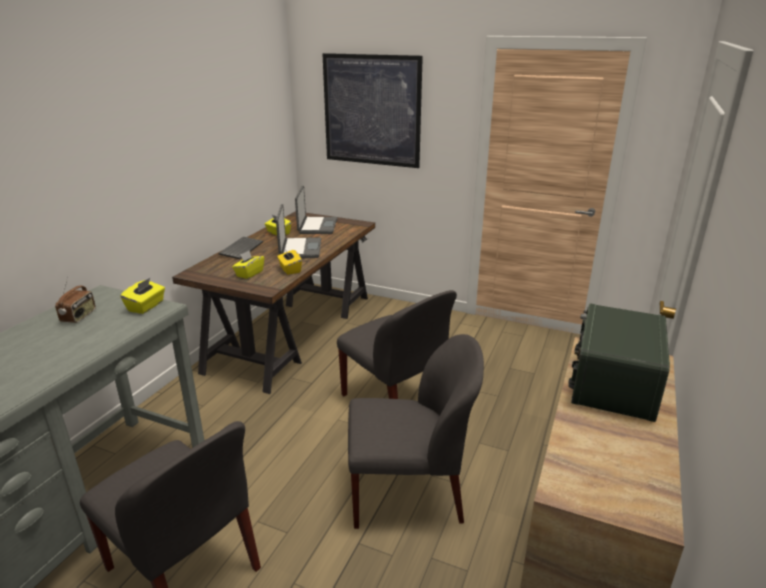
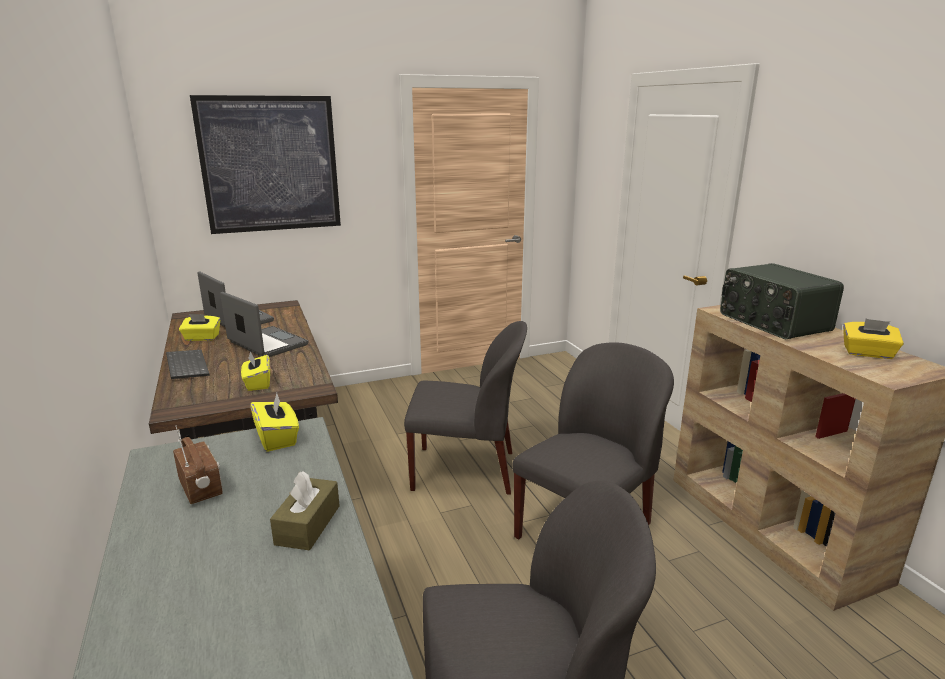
camera: 45 degrees left, 5 degrees down
(69, 355) = (308, 525): none -> brown tissue box
(290, 270) = (300, 364): yellow tissue box -> yellow tissue box (868, 353)

